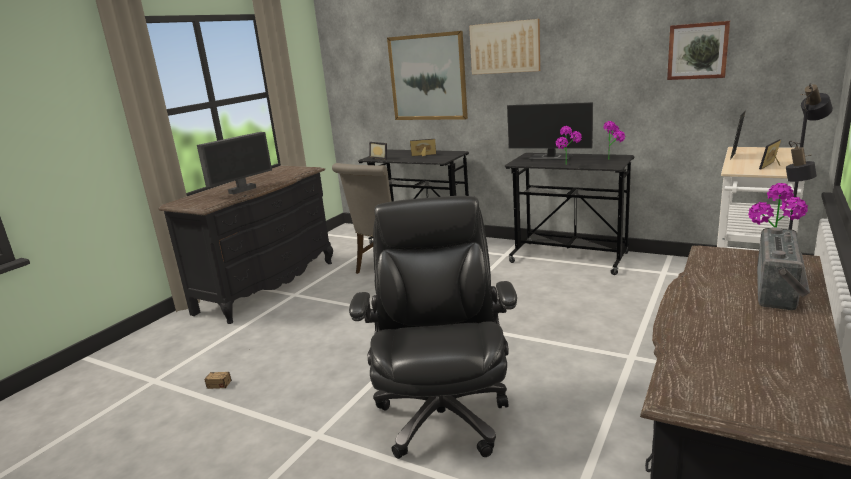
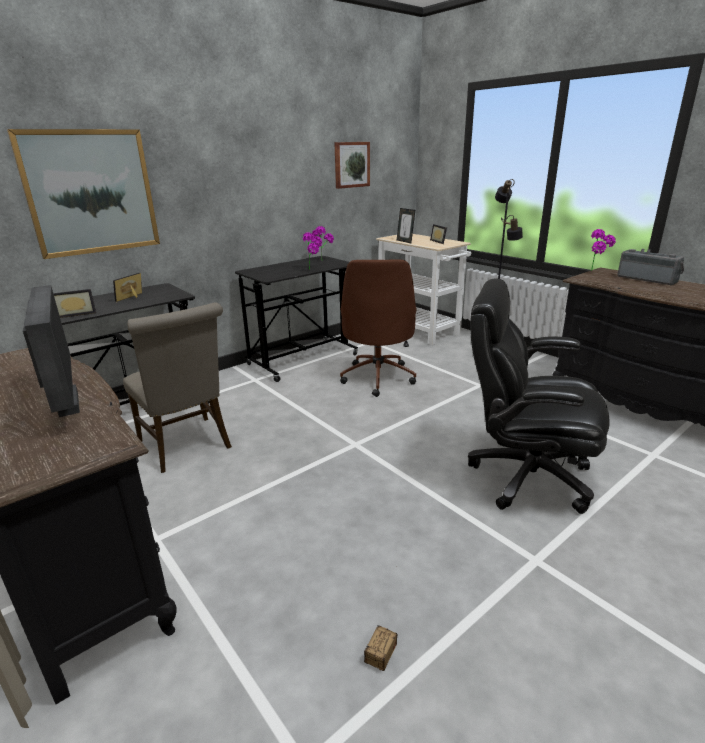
camera: 70 degrees left, 5 degrees up
(505, 47) = (196, 154): picture -> none
(551, 158) = (277, 269): monitor -> none
(573, 298) = (378, 378): none -> brown office chair

